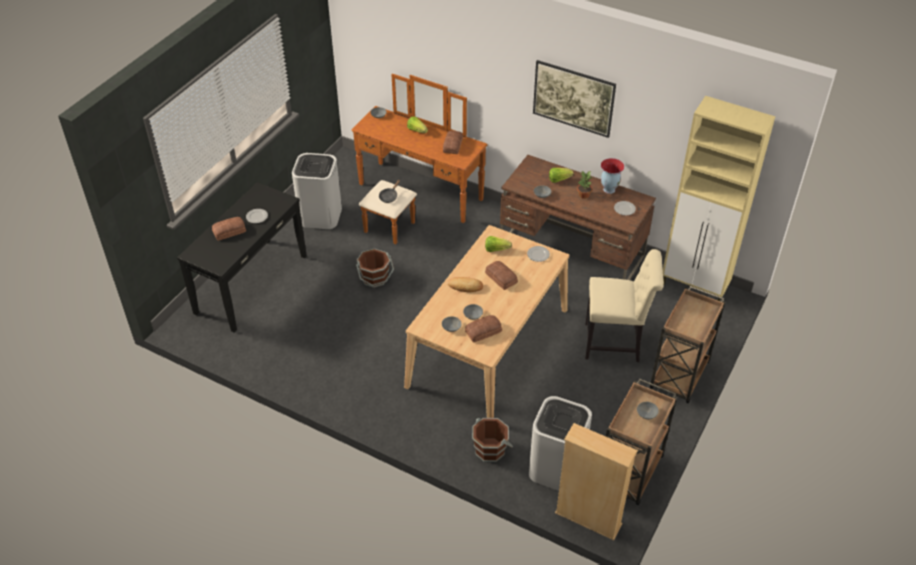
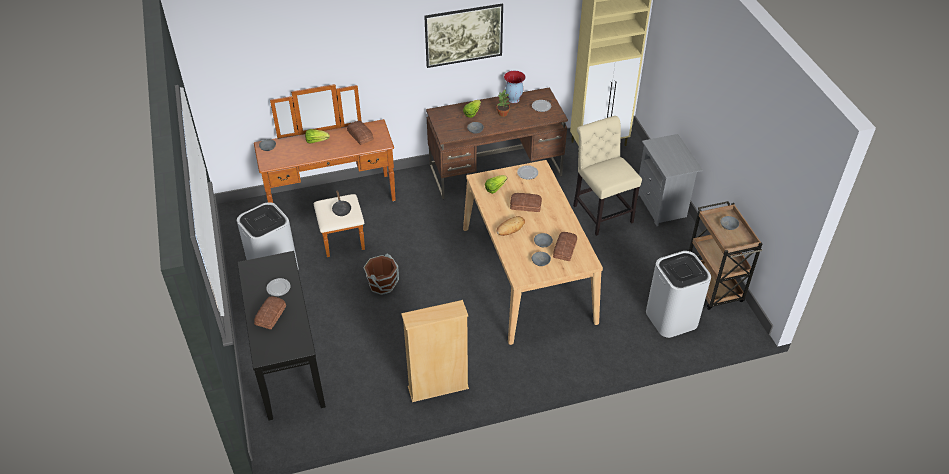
camera: 45 degrees left, 0 degrees up
(490, 449) = (618, 339): brown bucket -> none
(588, 518) = (728, 333): beige bookcase -> beige bookcase (438, 388)
(615, 343) = (601, 212): beige chair -> beige chair turned 75 degrees counterclockwise
(679, 376) = (662, 205): brown cart -> grey nightstand

